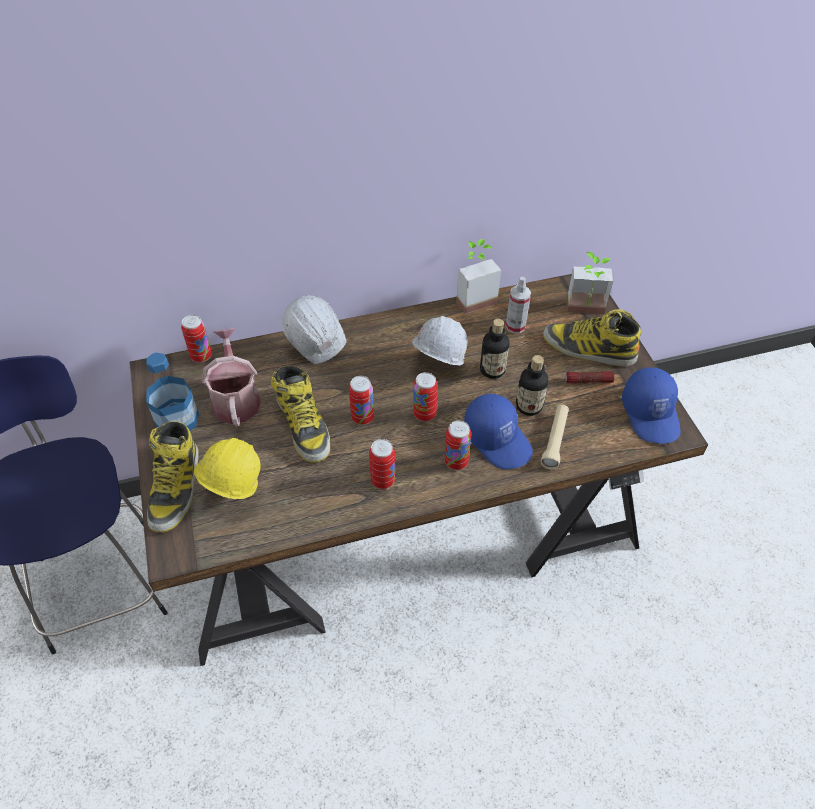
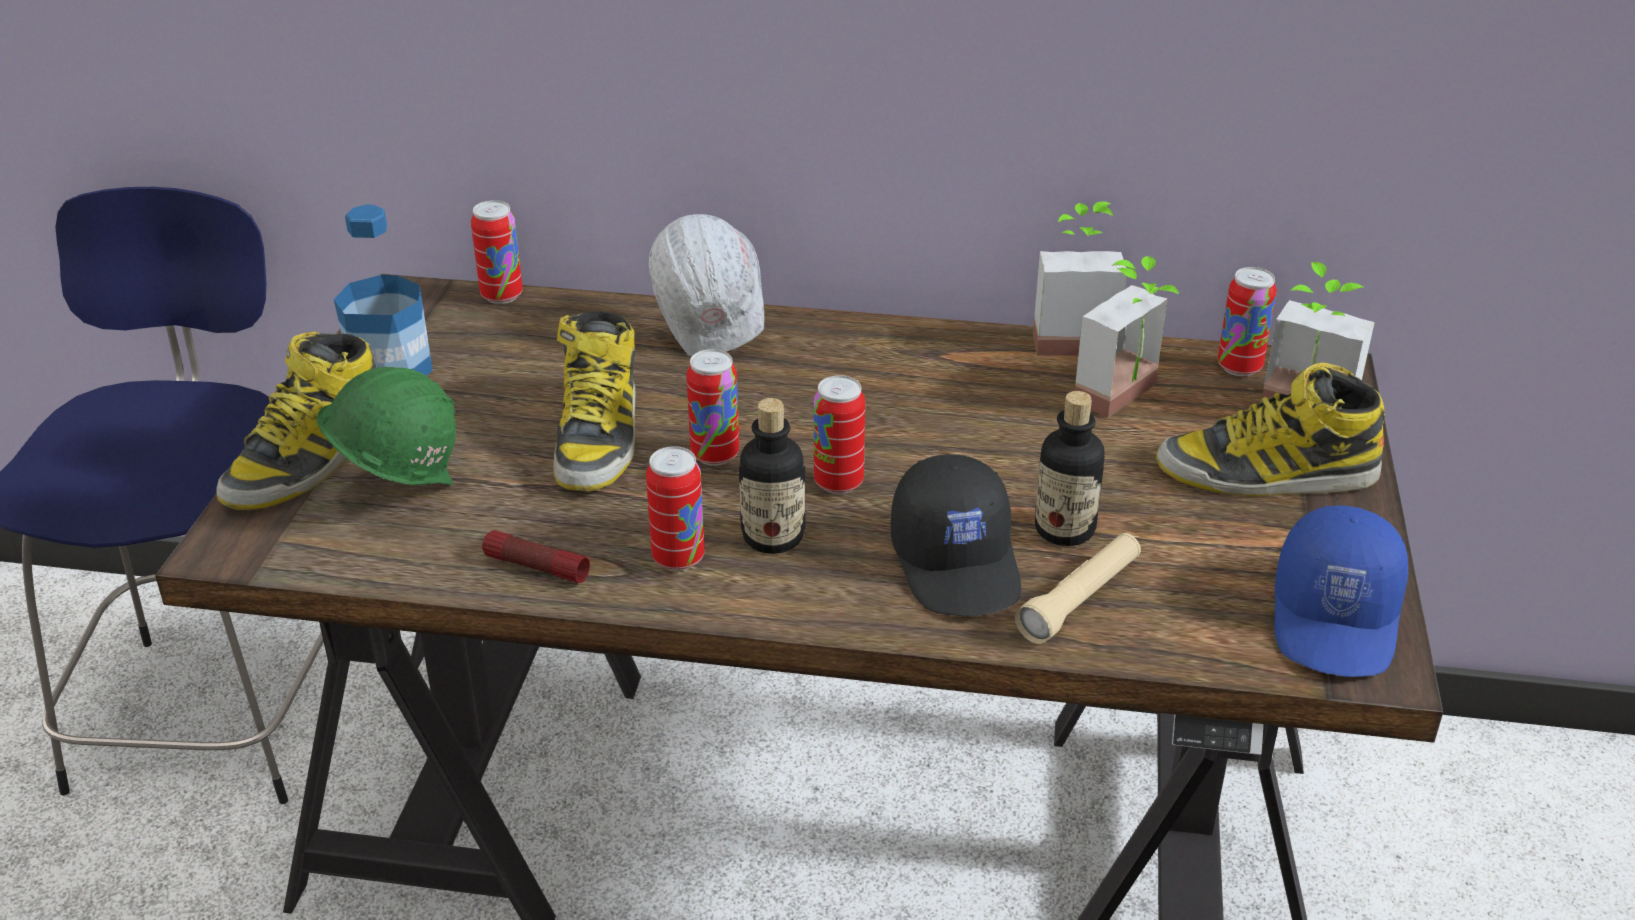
camera: 25 degrees right, 15 degrees down
(233, 491) = (399, 493): yellow hard hat -> green hard hat
(236, 399) = (511, 367): watering can -> none
(436, 367) = (917, 420): white hard hat -> none
(456, 462) = (844, 573): can -> can (1239, 367)
(492, 370) = (1029, 453): bottle -> bottle (773, 537)
(498, 439) = (958, 563): blue cap -> black cap
(515, 326) = (1129, 399): spray bottle -> potted plant
(588, 349) = (1266, 474): boot -> boot turned 45 degrees counterclockwise
(588, 381) = (1227, 525): flashlight -> flashlight (536, 567)

